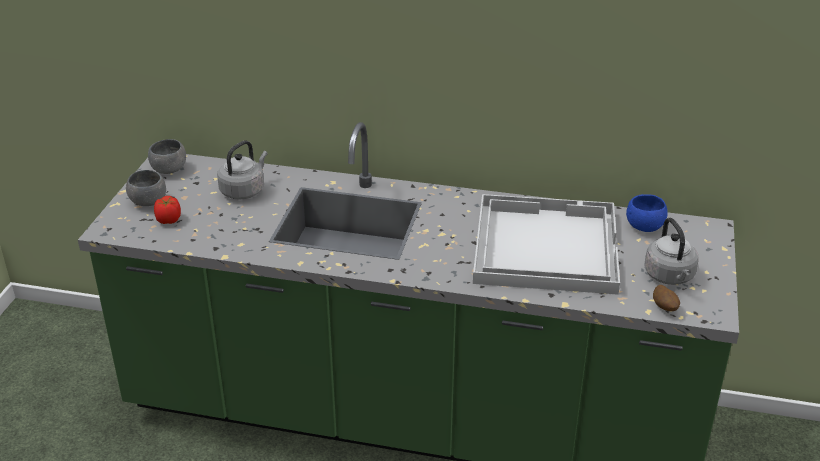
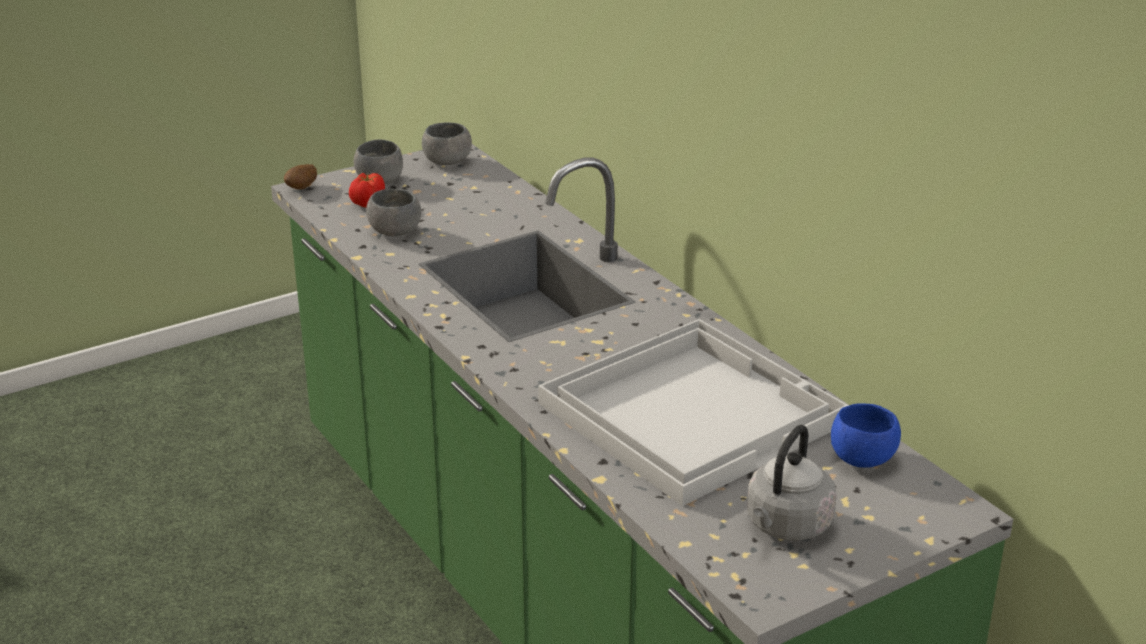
camera: 45 degrees right, 5 degrees down
(219, 229) = (395, 232): none -> grey bowl
(244, 190) = (479, 209): grey kettle -> none
(664, 308) = (712, 552): potato -> potato (302, 188)

